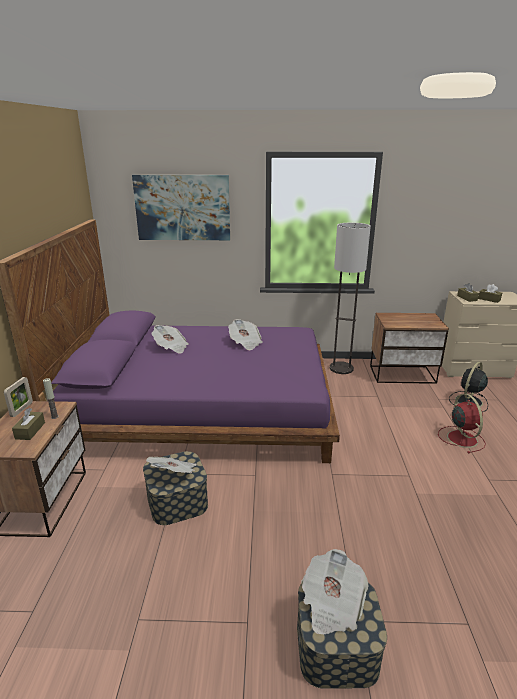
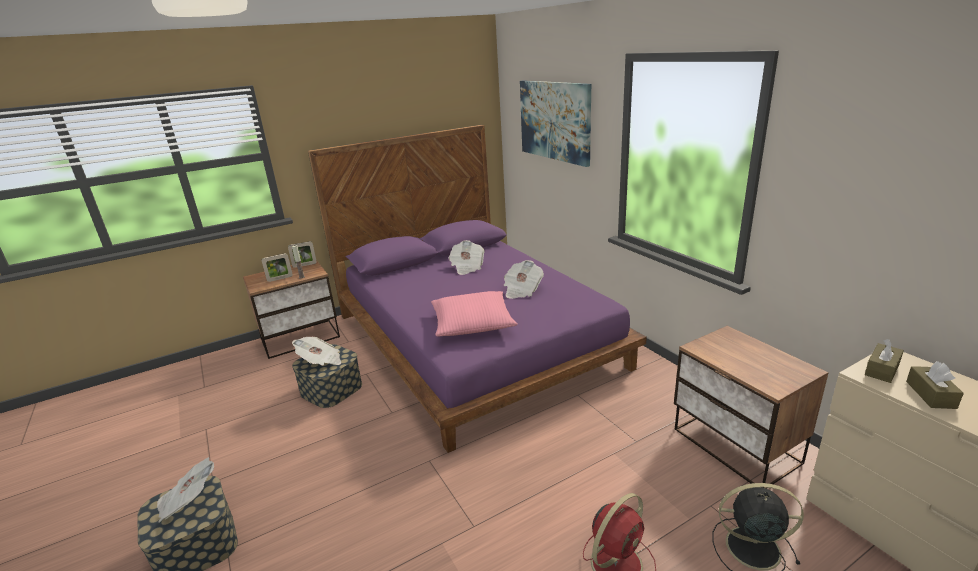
camera: 60 degrees right, 0 degrees up
(30, 431) = (280, 278): brown tissue box -> picture frame
(271, 370) = (472, 323): none -> pink pillow
(341, 368) = (669, 387): floor lamp -> none

